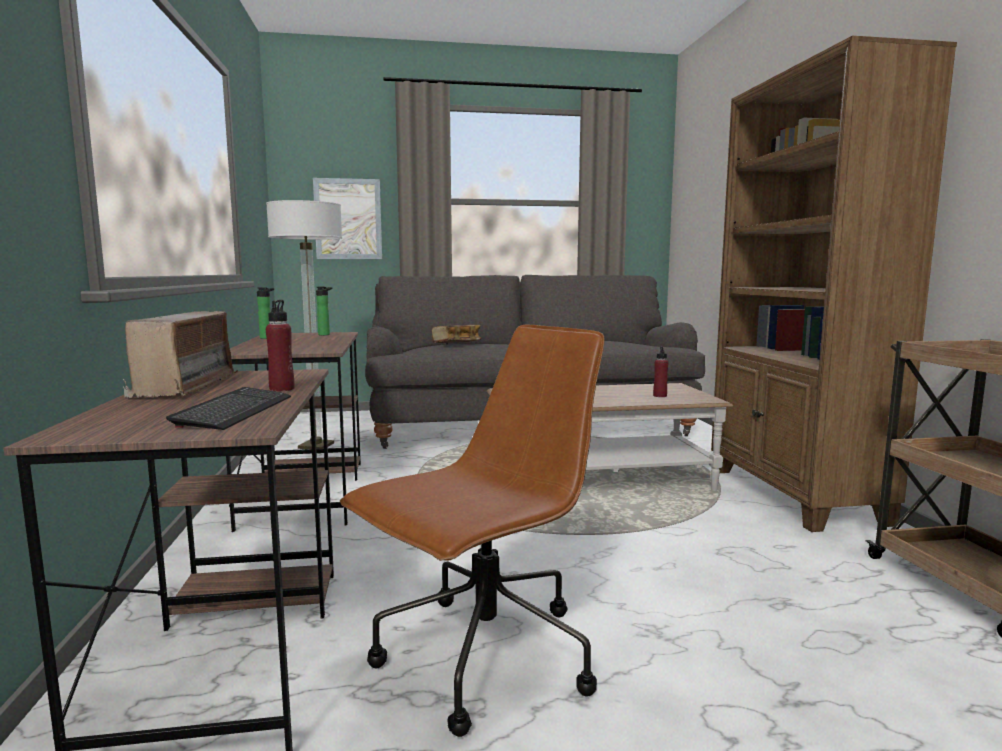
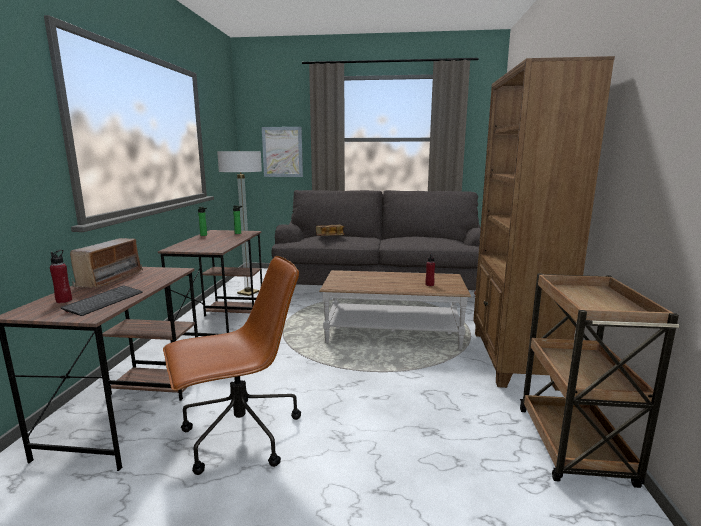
camera: 15 degrees right, 5 degrees up
(282, 389) = (147, 285): red bottle -> red bottle (64, 300)

